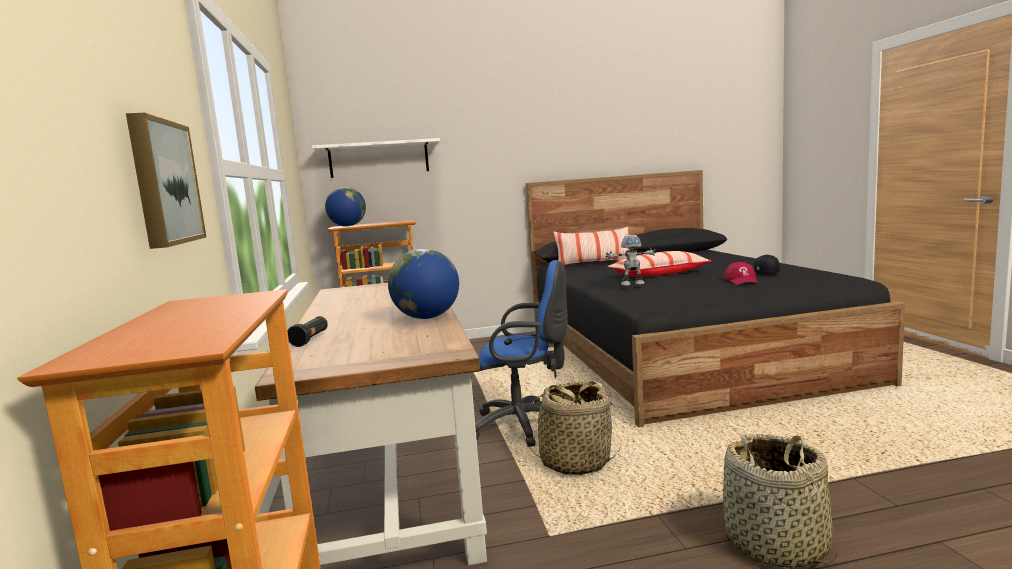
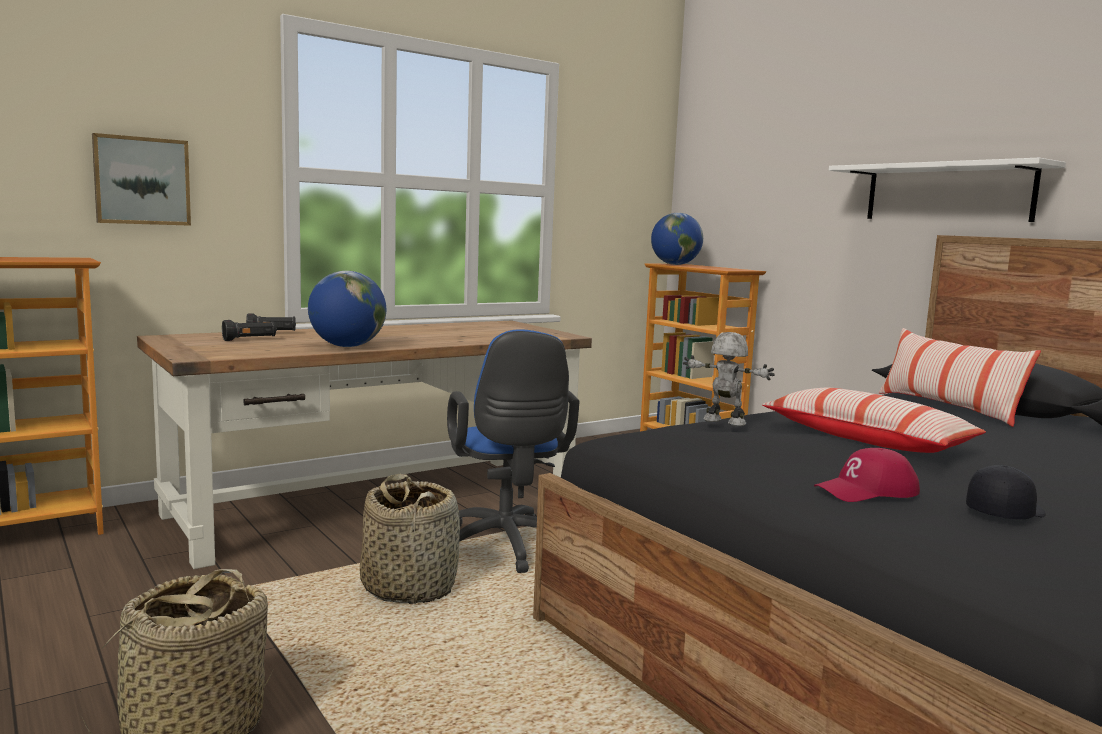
camera: 65 degrees right, 0 degrees up
(351, 343) = (250, 339): none -> black flashlight
(379, 159) = (747, 178): white shelf -> white shelf (947, 193)
(632, 284) = (723, 422): toy robot -> toy robot turned 150 degrees clockwise

